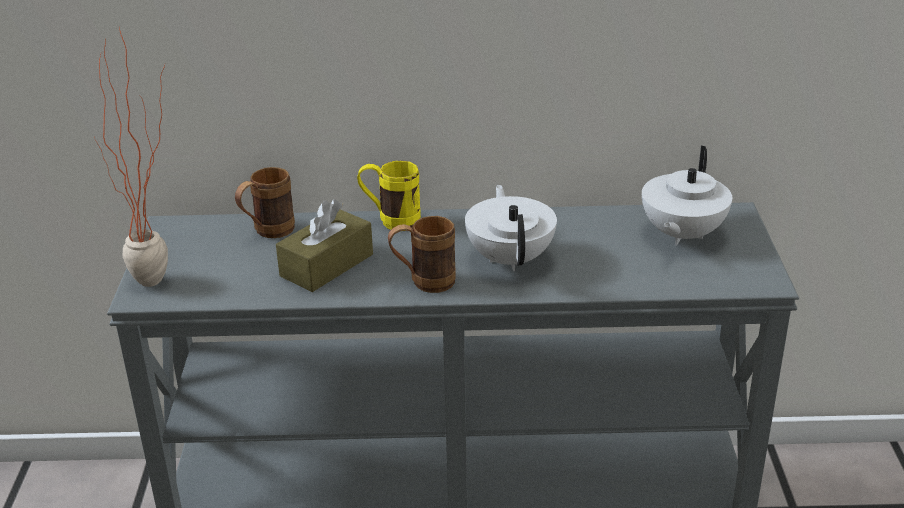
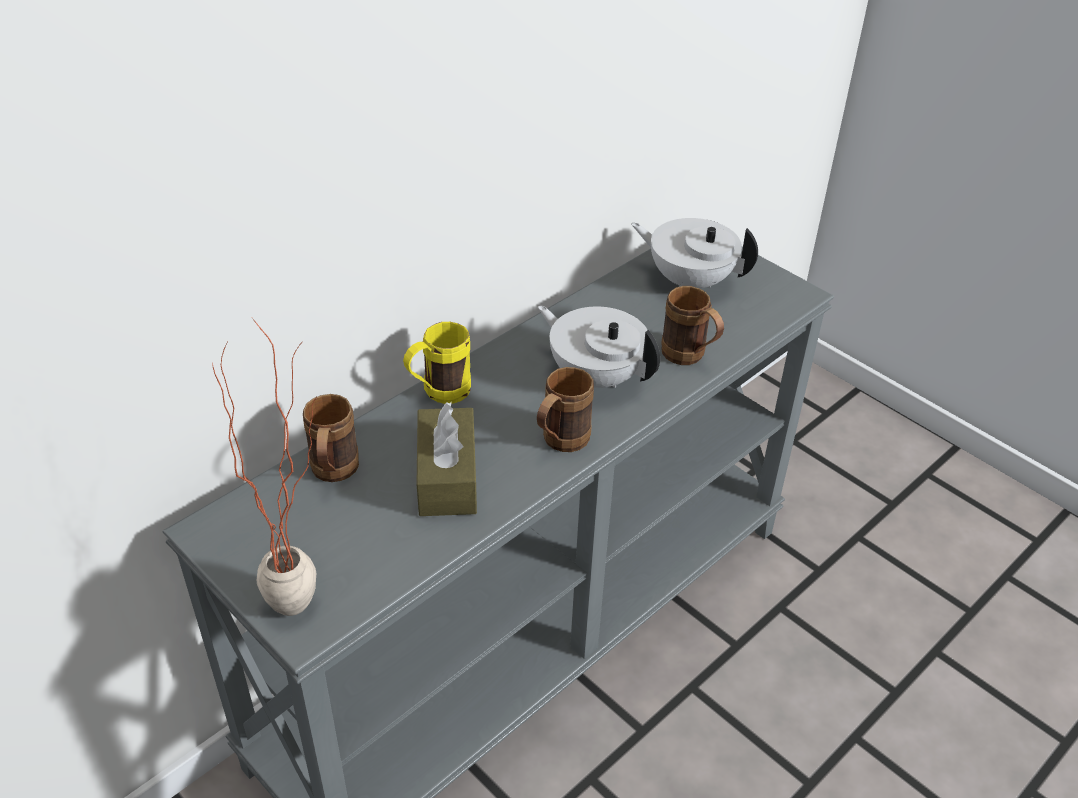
camera: 45 degrees left, 10 degrees up
(599, 280) = (689, 358): none -> brown mug
(681, 235) = (689, 280): white teapot -> white teapot turned 135 degrees clockwise

